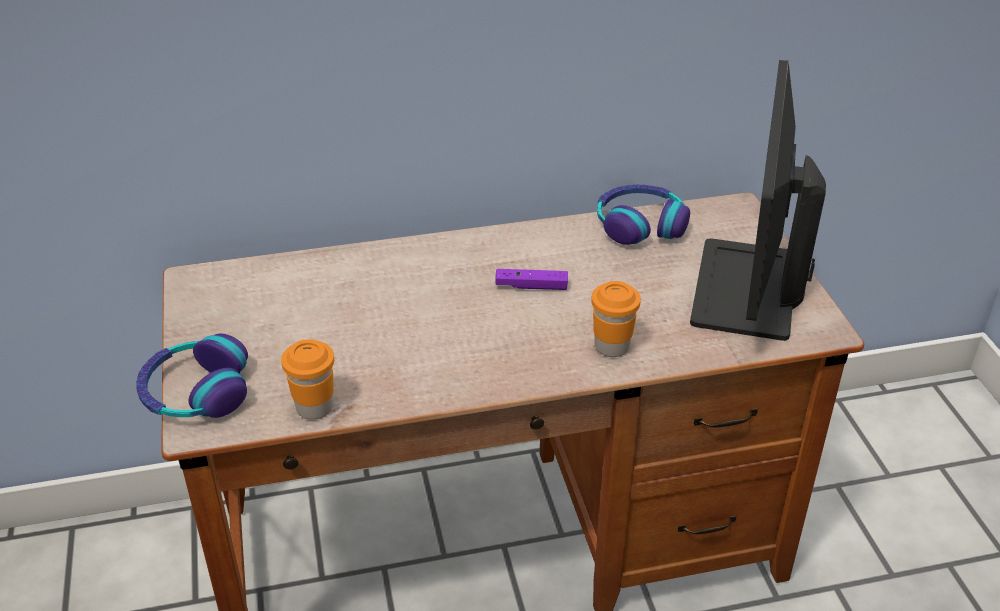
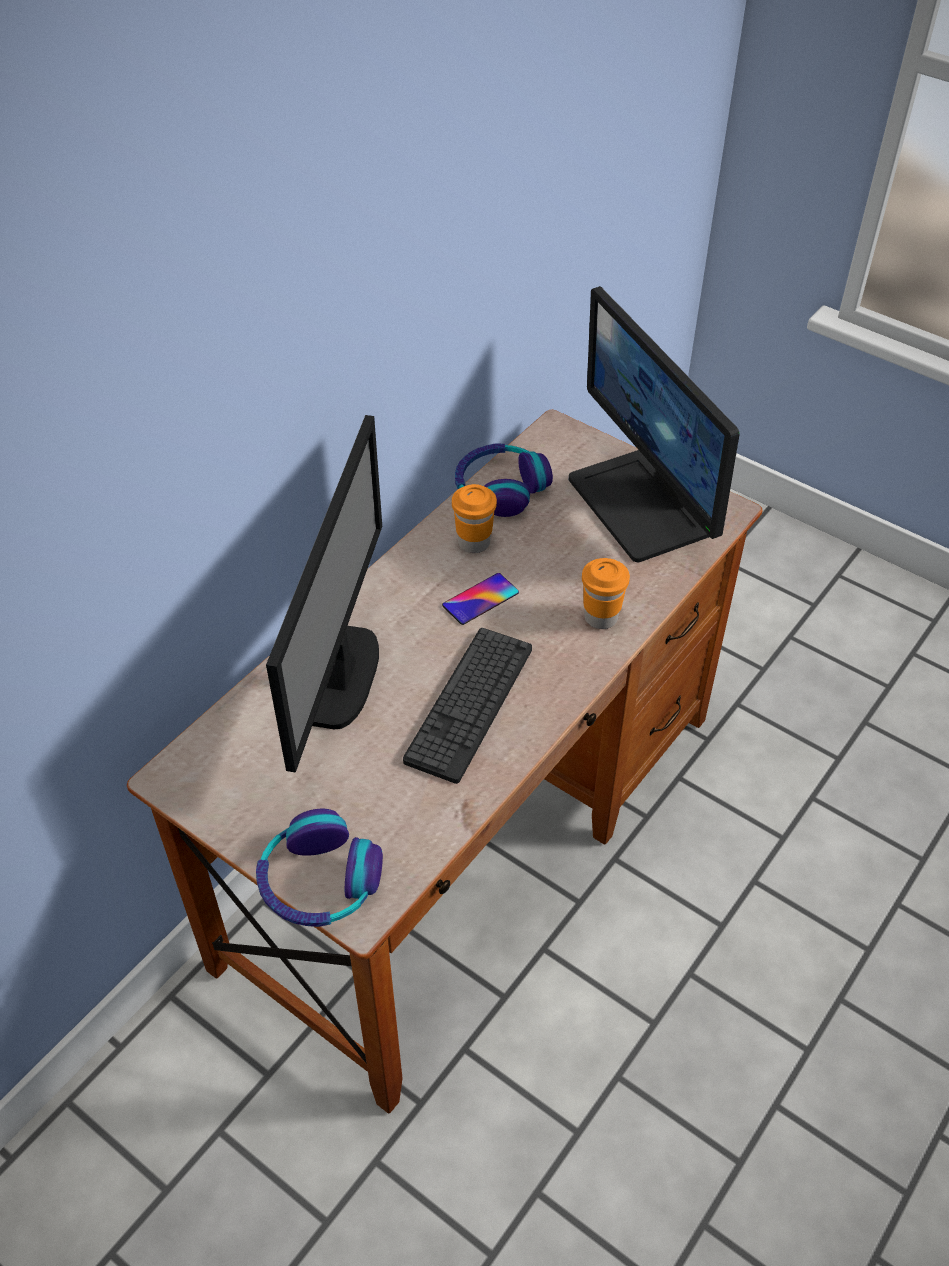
camera: 40 degrees left, 10 degrees up
(314, 407) = (438, 825): orange cup -> orange cup (474, 543)
(370, 282) = (342, 678): none -> monitor
(436, 346) = (469, 704): none -> keyboard
(531, 286) = (480, 599): purple game controller -> phone

